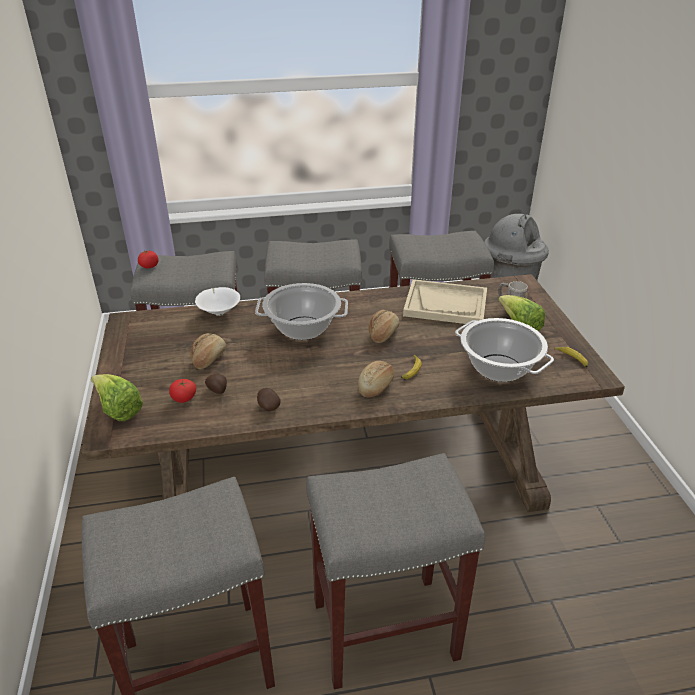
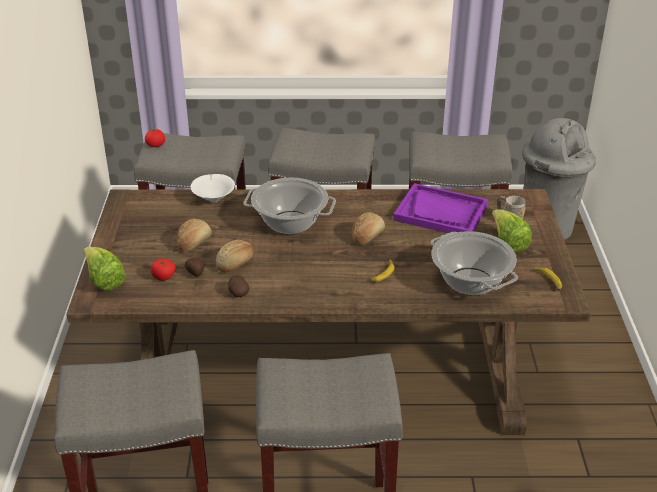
camera: 10 degrees right, 0 degrees up
(376, 386) = (344, 285): bread -> bread (236, 263)
(446, 304) = (441, 213): beige tray -> purple tray

